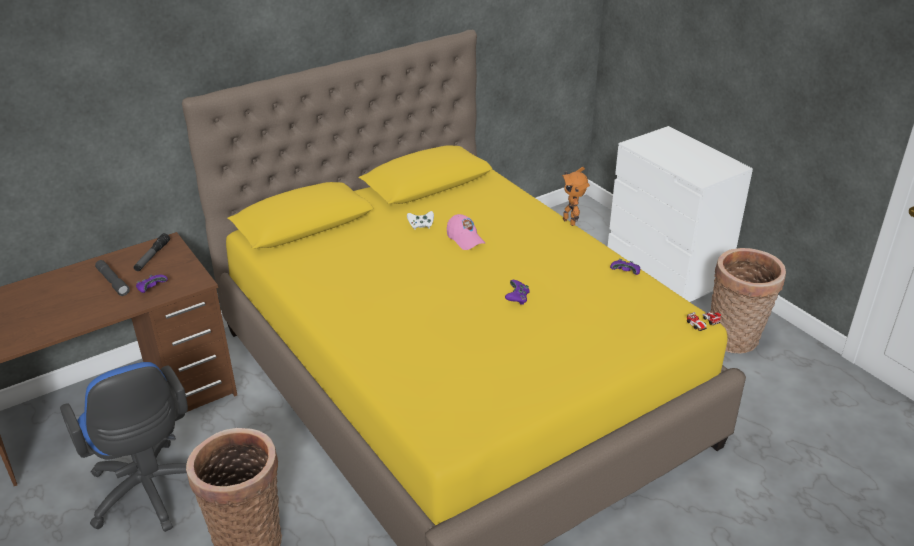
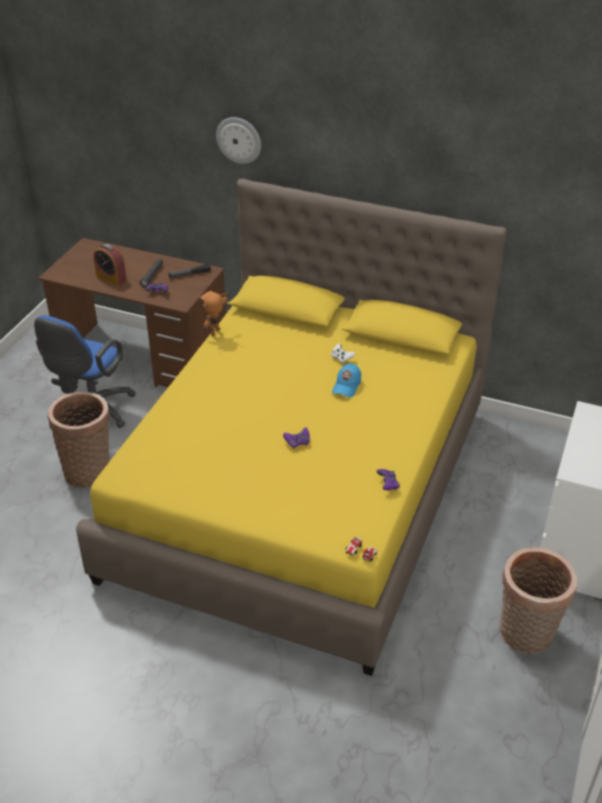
camera: 55 degrees right, 5 degrees up
(68, 312) = (111, 278): none -> alarm clock
(163, 51) = (239, 140): none -> wall clock
(465, 239) = (346, 386): pink cap -> blue cap
(571, 221) = (432, 427): toy robot -> toy robot (217, 332)

